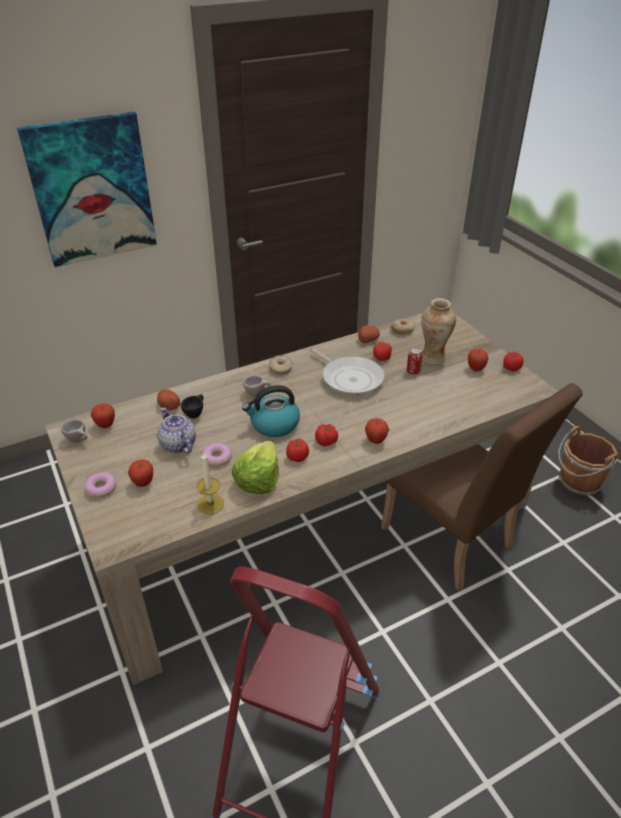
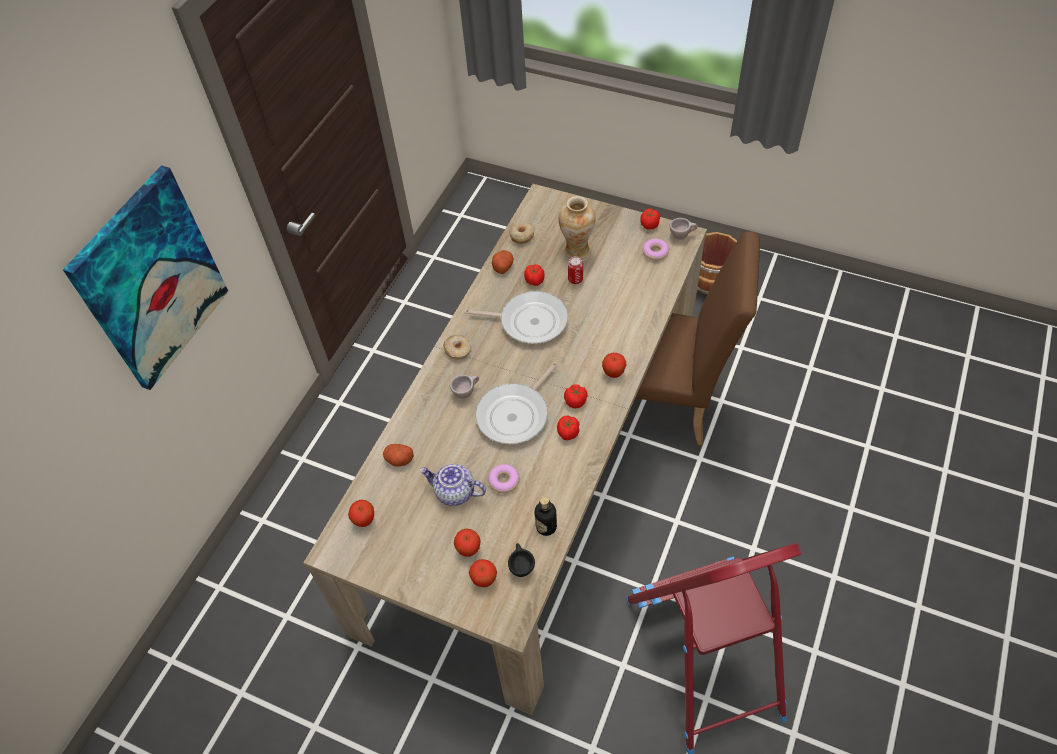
camera: 35 degrees left, 15 degrees up
(79, 440) = (358, 553): beige cup -> beige cup (682, 235)
(101, 488) = (438, 581): donut -> donut (655, 252)
(195, 414) = (434, 451): black cup -> black cup (521, 566)
(210, 504) = (546, 526): candle -> bottle
(258, 479) = (559, 476): lettuce -> none
(274, 425) = (515, 414): kettle -> frying pan
(475, 369) = (623, 244): apple -> apple (484, 580)

